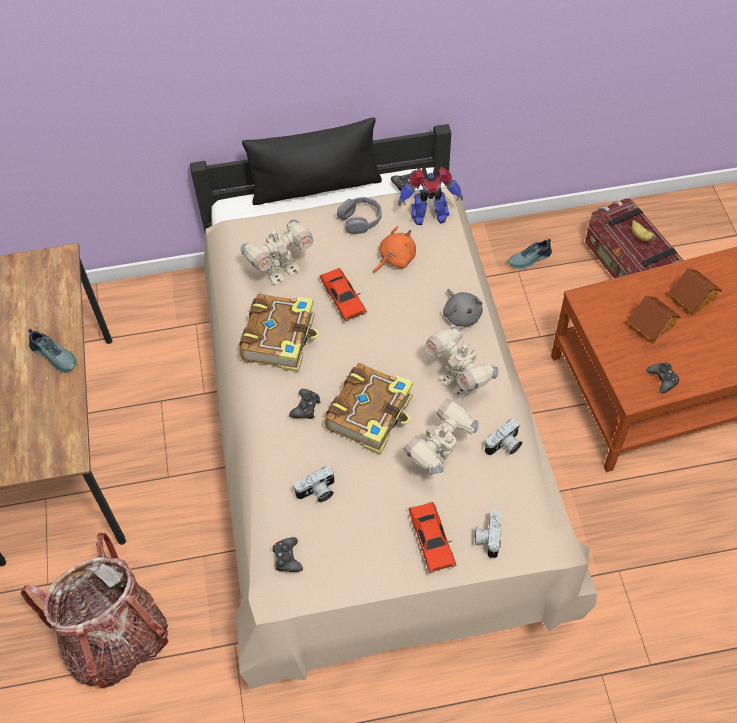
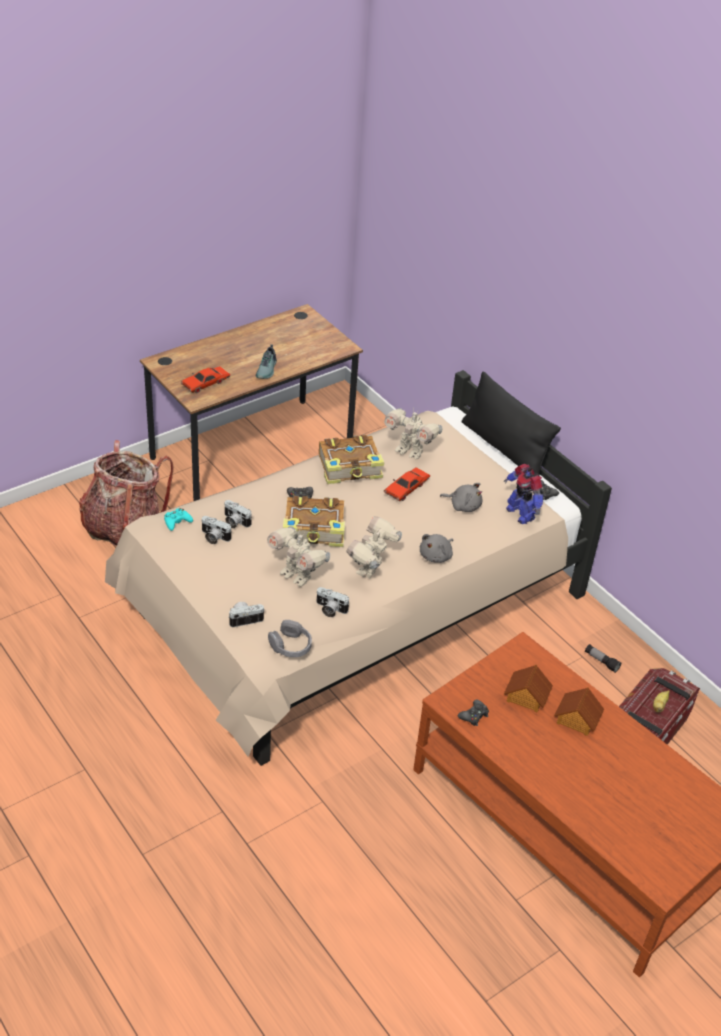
camera: 60 degrees right, 15 degrees down
(287, 558) = (177, 522): black game controller -> turquoise game controller
(335, 524) = (214, 537): none -> camera
(360, 220) = (487, 477): grey headphones -> grey headphones (291, 646)
(395, 259) = (463, 506): orange plush toy -> grey plush toy
(431, 540) = (227, 589): red toy car -> red toy car (205, 383)
(439, 459) = (297, 575): toy robot -> toy robot turned 150 degrees counterclockwise
(530, 259) = (601, 661): shoe -> flashlight

